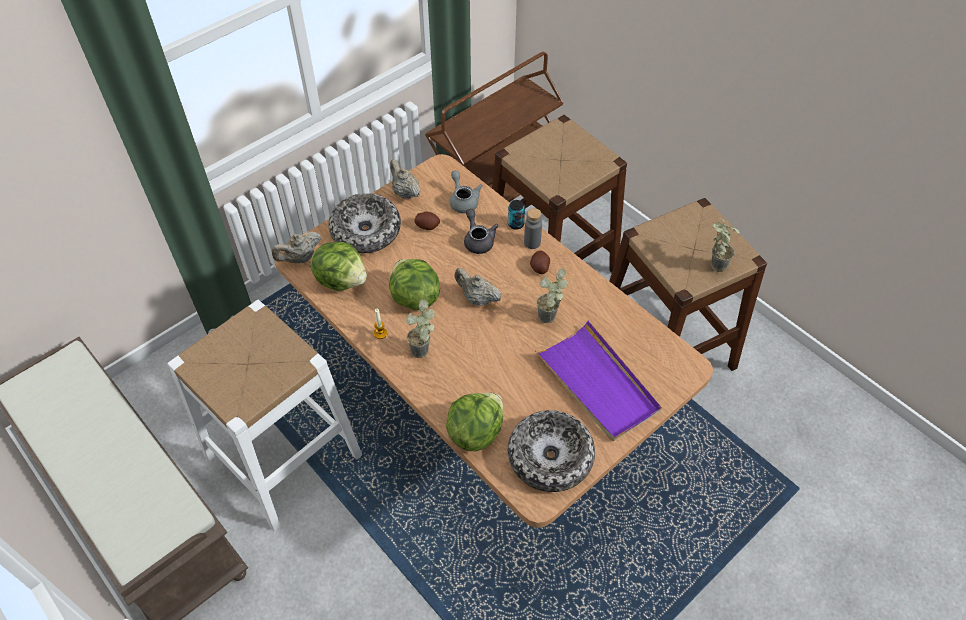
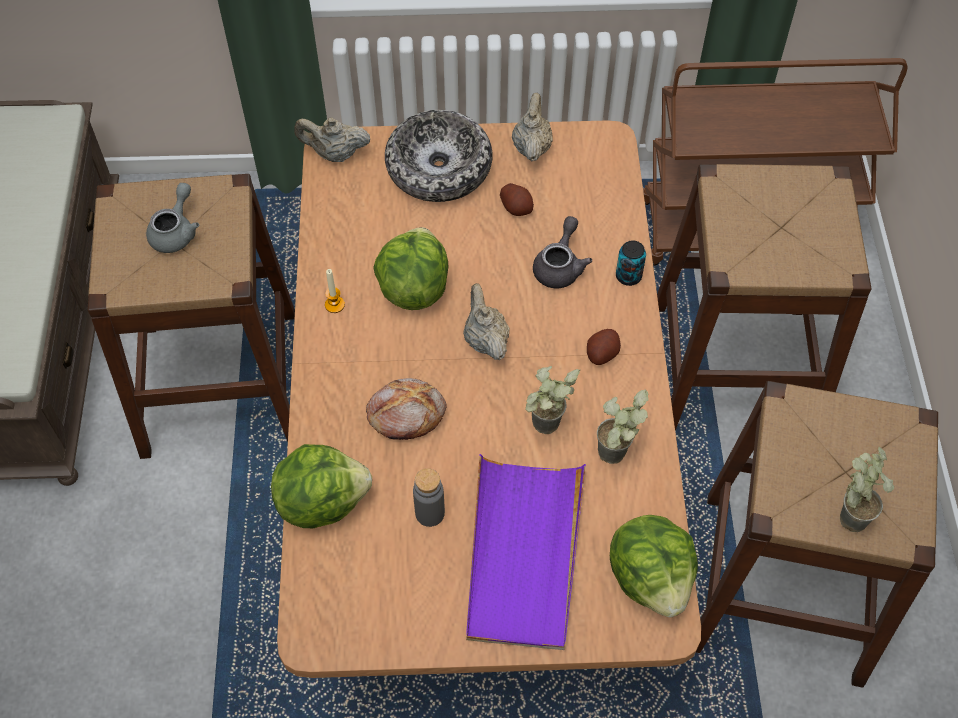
camera: 40 degrees right, 5 degrees up
(283, 456) = (220, 382): white stool -> brown stool
(342, 280) = (355, 210): lettuce -> lettuce (651, 578)
(424, 353) = (358, 364): potted plant -> potted plant (614, 460)
(463, 201) = (592, 203): grey teapot -> grey teapot (176, 232)
(473, 360) = (405, 413): none -> bread
(532, 242) = (625, 314): grey bottle -> grey bottle (430, 513)
(550, 457) = (375, 599): bowl -> none

